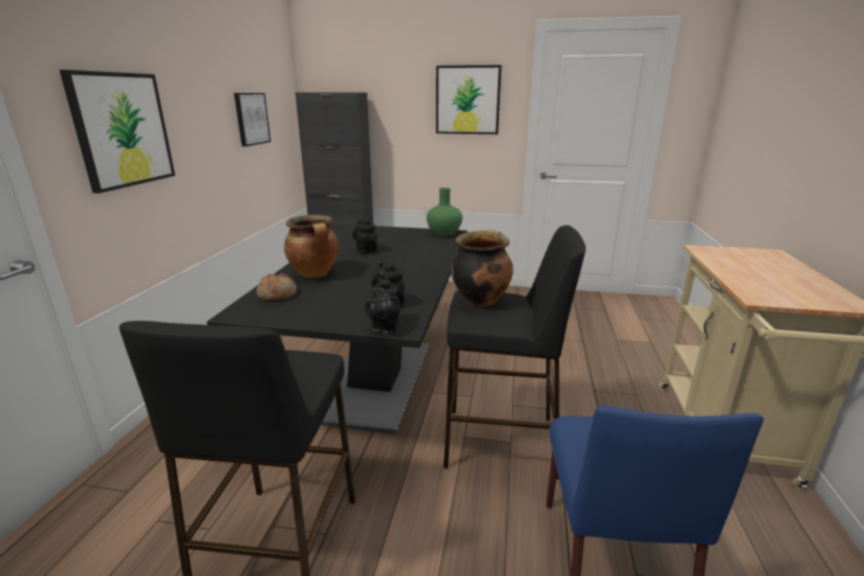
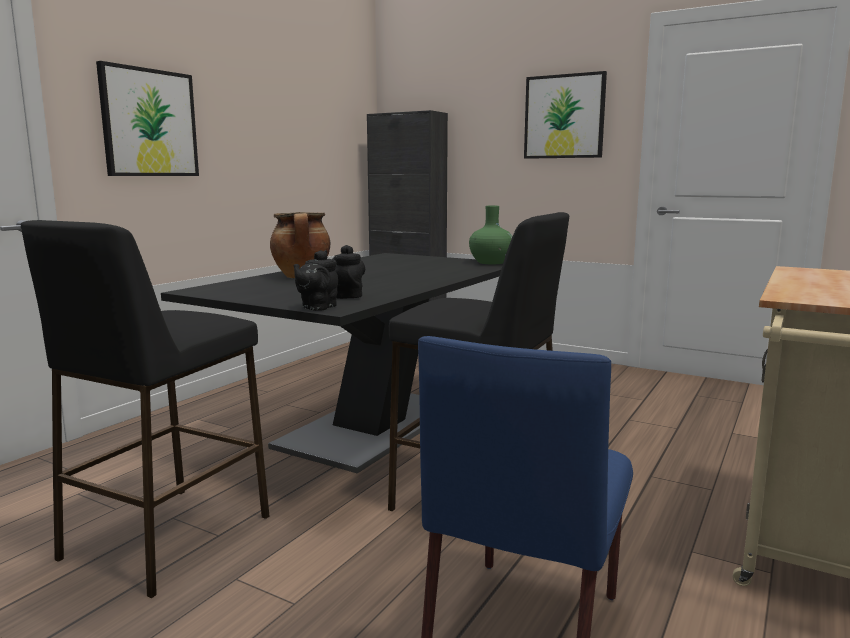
camera: 20 degrees right, 10 degrees down
(251, 118) = (306, 136): picture -> none
(278, 294) = (246, 284): bread -> none
(366, 250) = (380, 267): black teapot -> none
(480, 299) = (452, 300): cooking pot -> none

